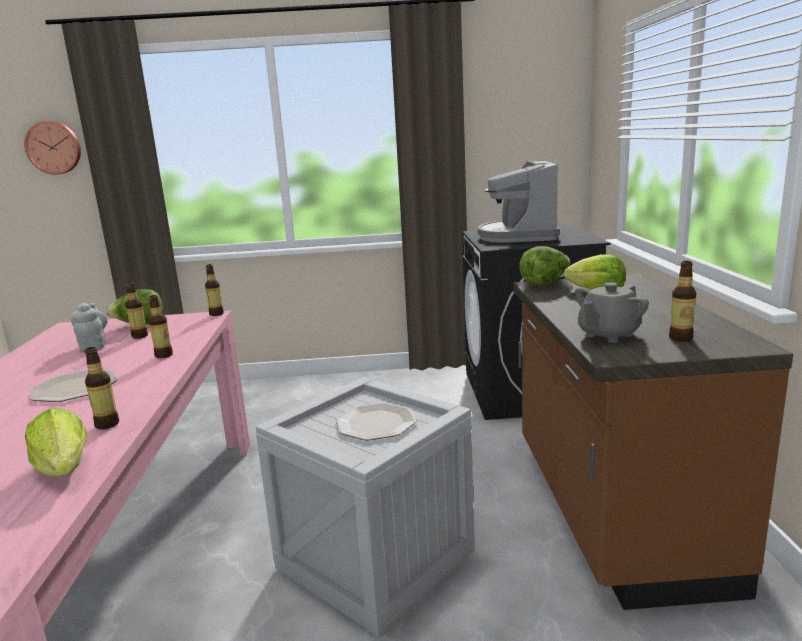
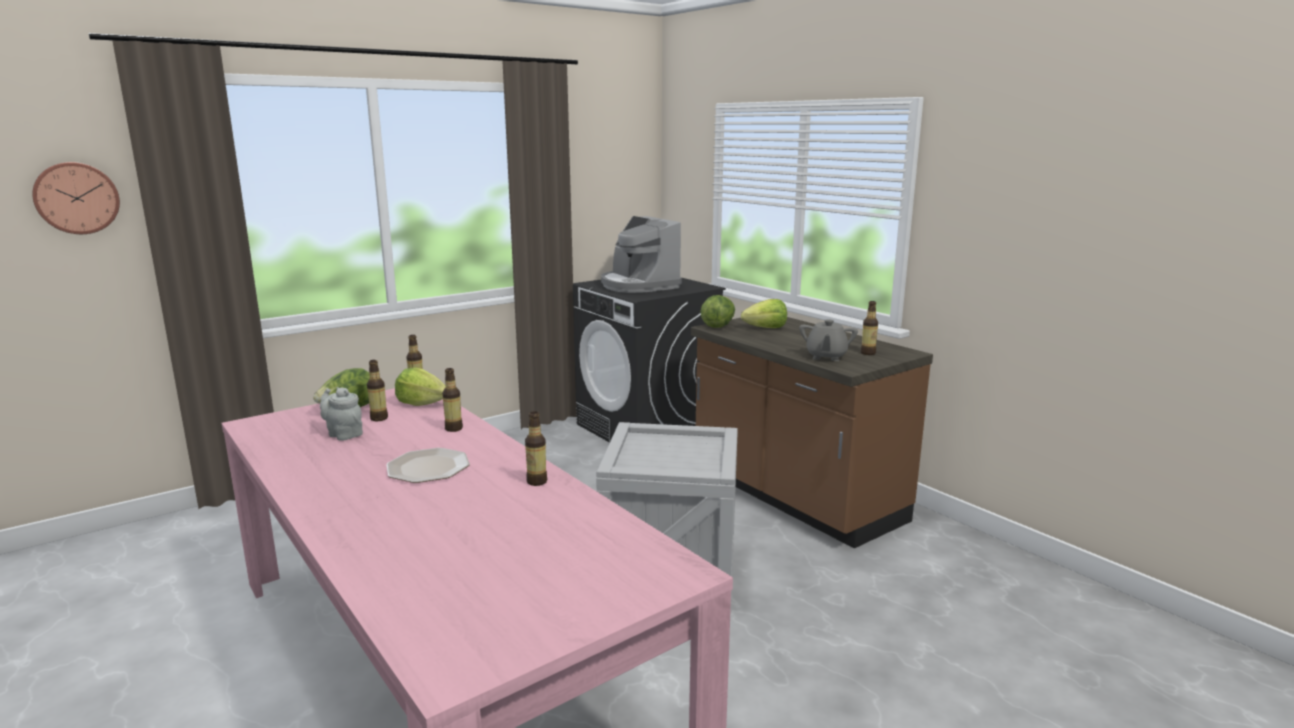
camera: 35 degrees left, 0 degrees up
(64, 469) = (577, 512): lettuce -> lettuce (422, 403)
(376, 423) = (680, 451): plate -> none

